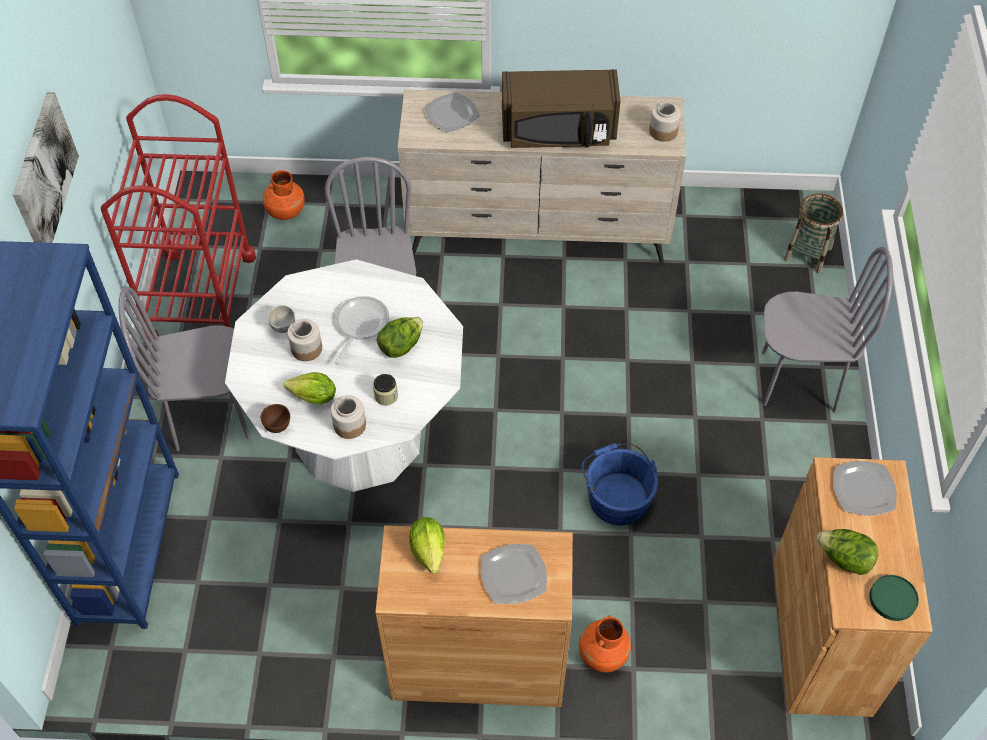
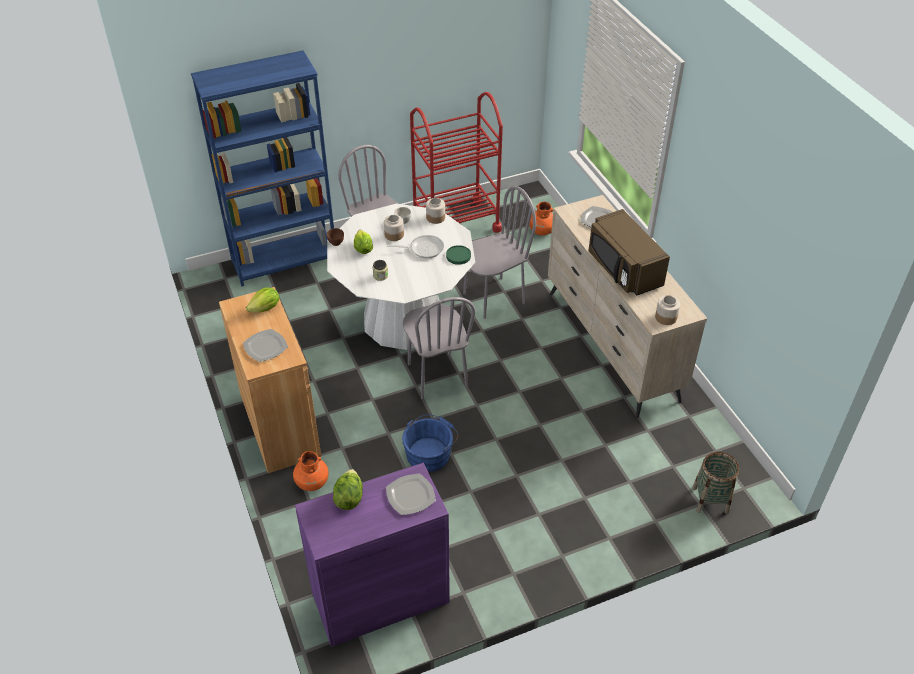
camera: 65 degrees right, 10 degrees down
(43, 174) = (373, 58): picture -> none
(349, 425) = (353, 268): jar -> jar (436, 217)
(401, 345) = (419, 269): lettuce -> none
(798, 380) = (586, 526): grey chair -> grey chair (436, 375)
(821, 635) = (380, 598): brown cabinet -> purple cabinet
(893, 599) = (329, 532): green plate -> green plate (458, 256)

